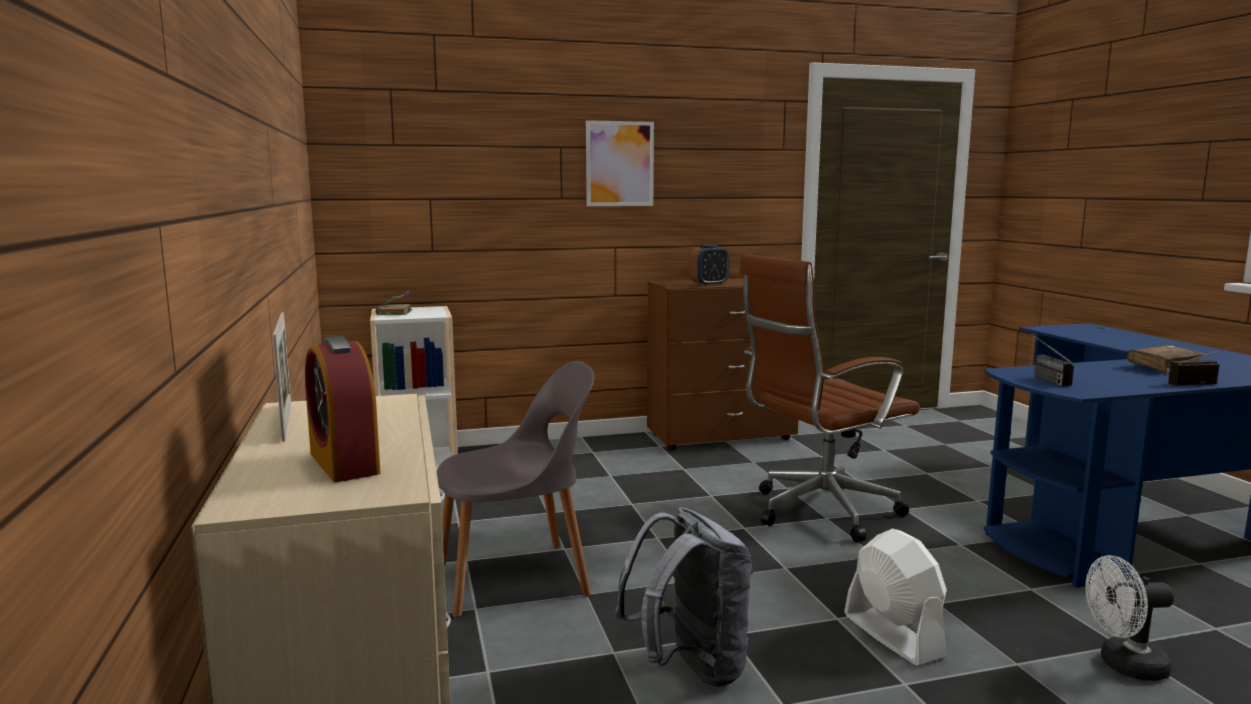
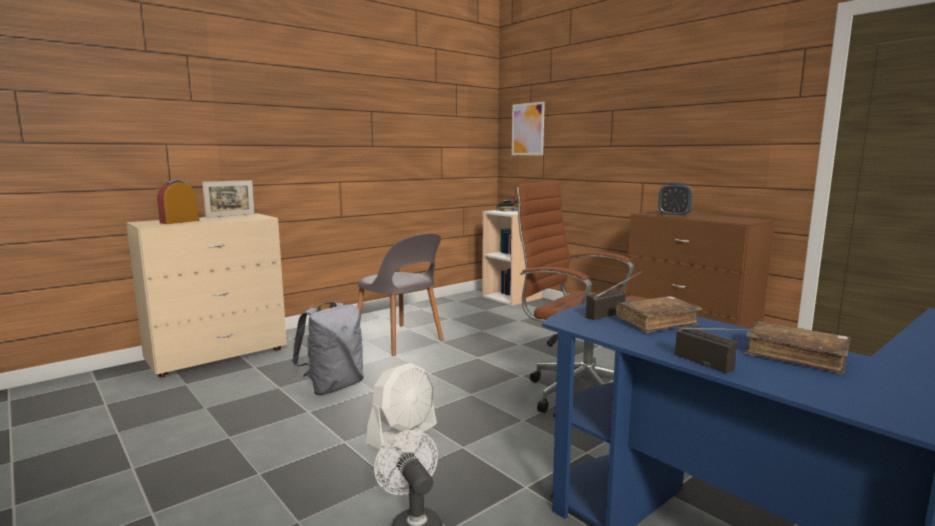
camera: 65 degrees right, 0 degrees up
(619, 164) = (648, 119): picture -> picture (527, 129)
(1077, 374) = (657, 322): none -> brown book

